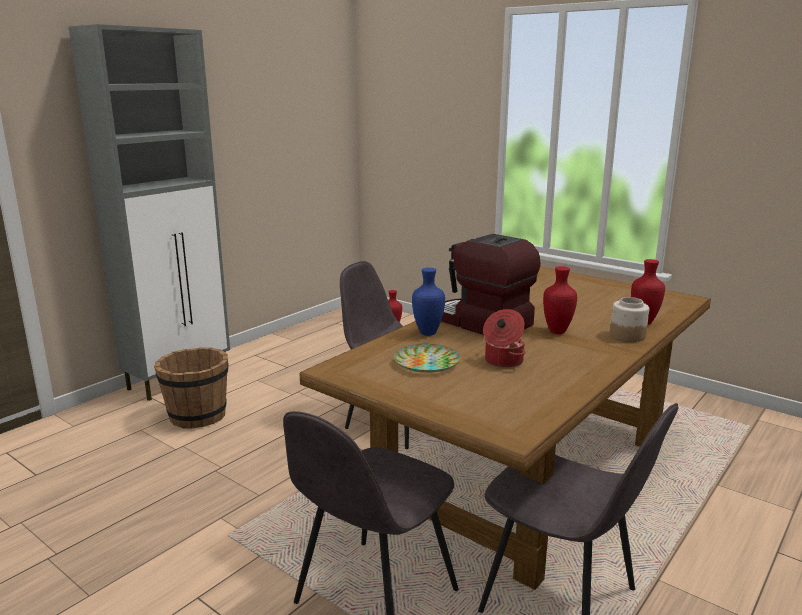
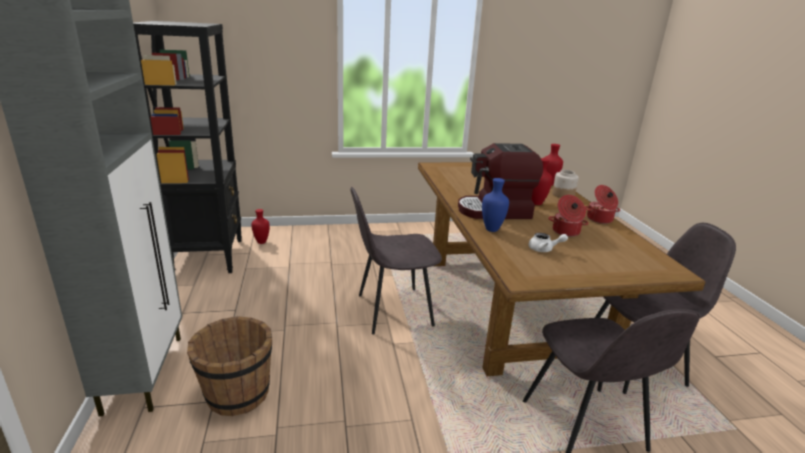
camera: 50 degrees left, 5 degrees up
(336, 324) = (209, 256): none -> black bookcase
(427, 363) = (544, 249): plate -> white teapot
(591, 368) = (599, 219): none -> cooking pot

